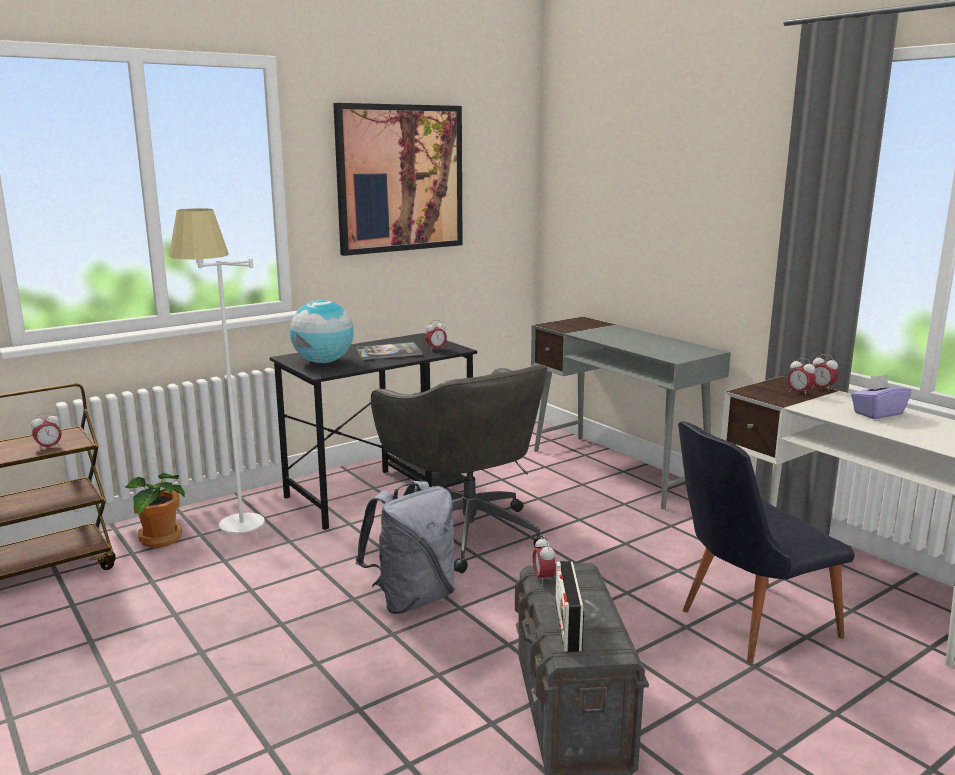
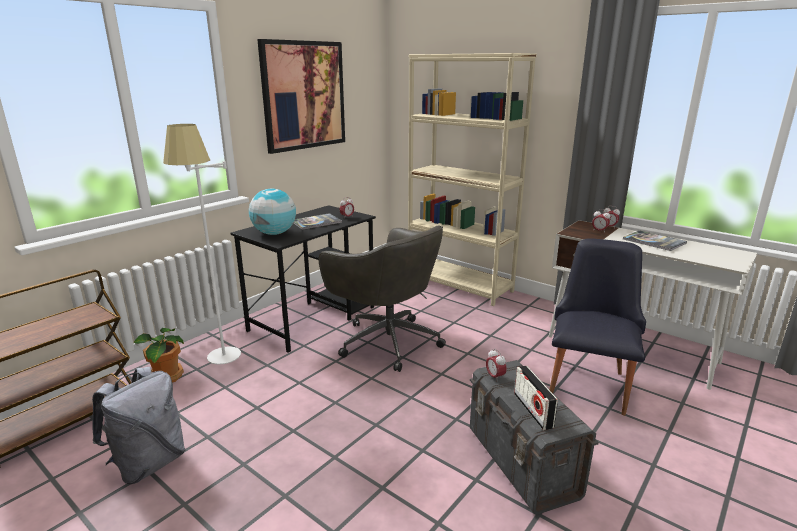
camera: 15 degrees left, 5 degrees up
(49, 448) = (79, 323): alarm clock -> none
(412, 599) = (376, 396): grey backpack -> grey backpack (149, 463)
(618, 470) = (459, 285): grey desk -> beige bookcase
(745, 625) = (589, 381): black chair -> black chair turned 150 degrees clockwise
(877, 413) = (654, 241): purple tissue box -> book

